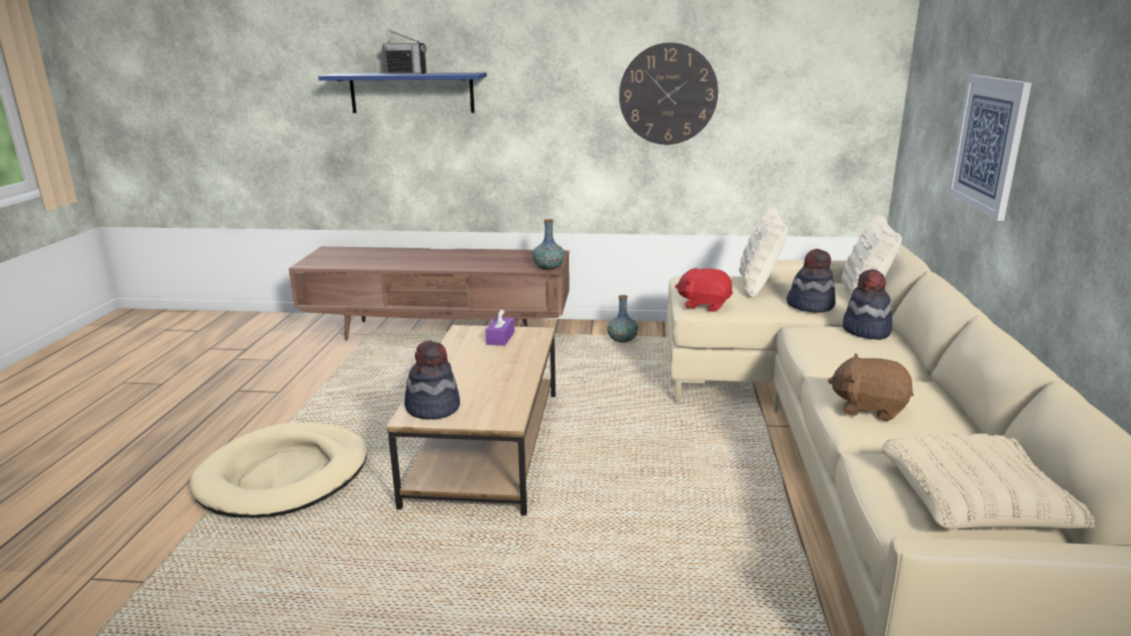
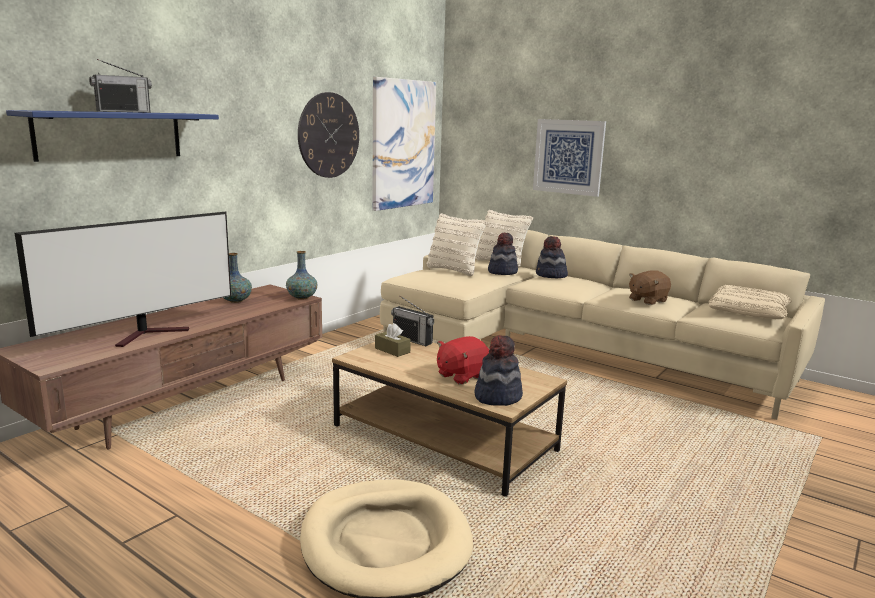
camera: 60 degrees left, 5 degrees down
(392, 262) = (150, 334): none -> television
(500, 338) = (392, 350): purple tissue box -> brown tissue box
(541, 337) = (412, 340): none -> radio
(622, 340) = (342, 349): vase -> vase (236, 300)
(704, 305) = (462, 287): red plush toy -> red plush toy (461, 376)
(809, 107) = (403, 144): none -> picture

